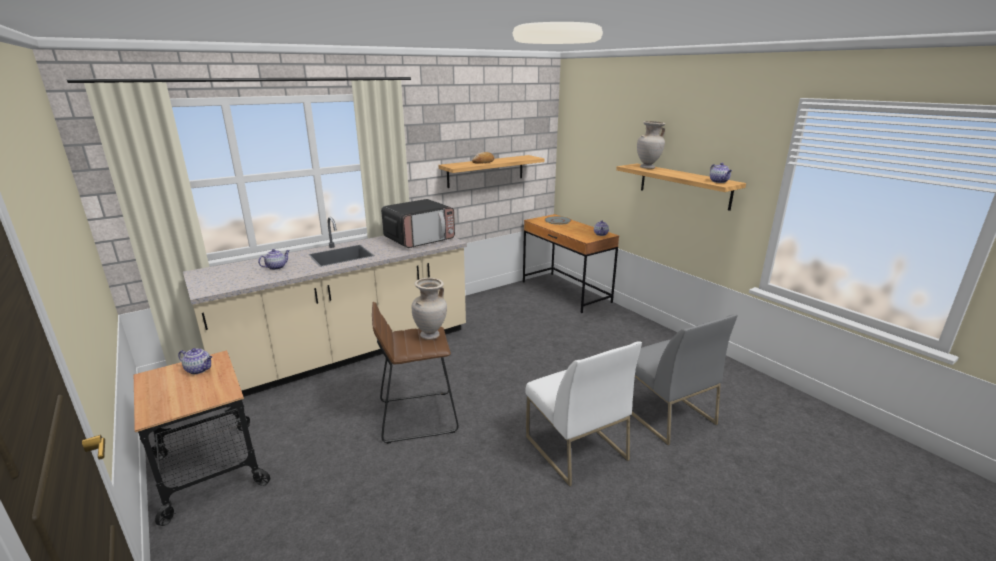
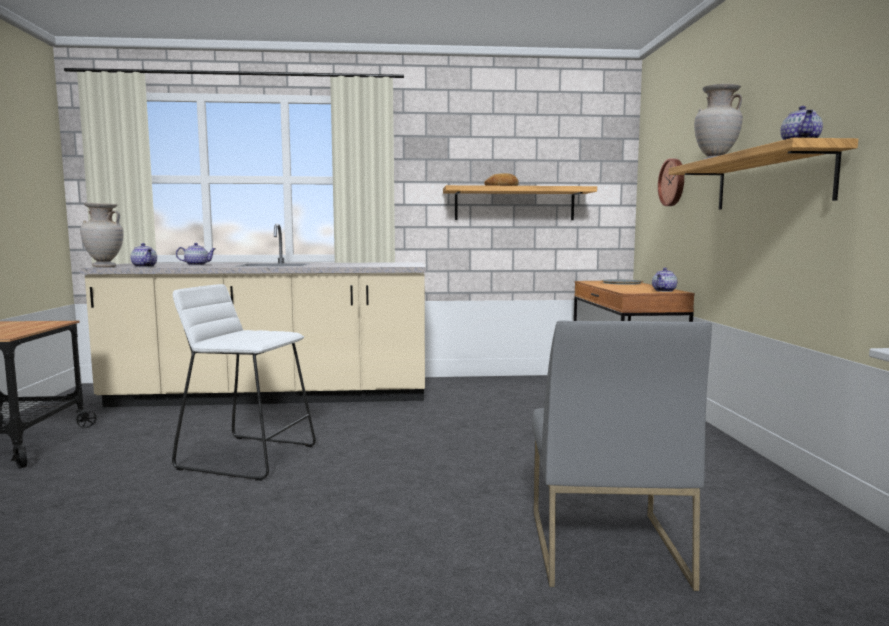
camera: 30 degrees right, 15 degrees down
(199, 369) = (29, 325): teapot -> teapot (145, 266)
(417, 416) = (248, 456): brown stool -> white stool
(420, 239) = (381, 264): microwave -> none
(430, 336) = (268, 335): beige vase -> beige vase (104, 266)
(574, 447) = (385, 540): white chair -> none
(597, 159) = (673, 182): none -> wall clock

